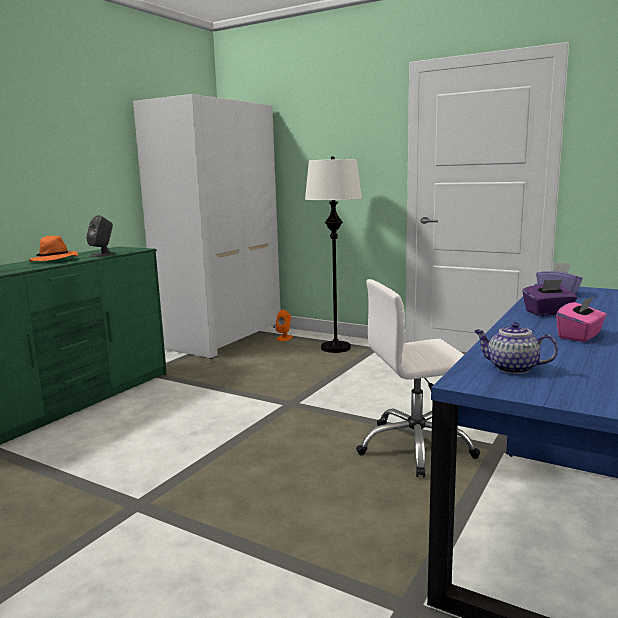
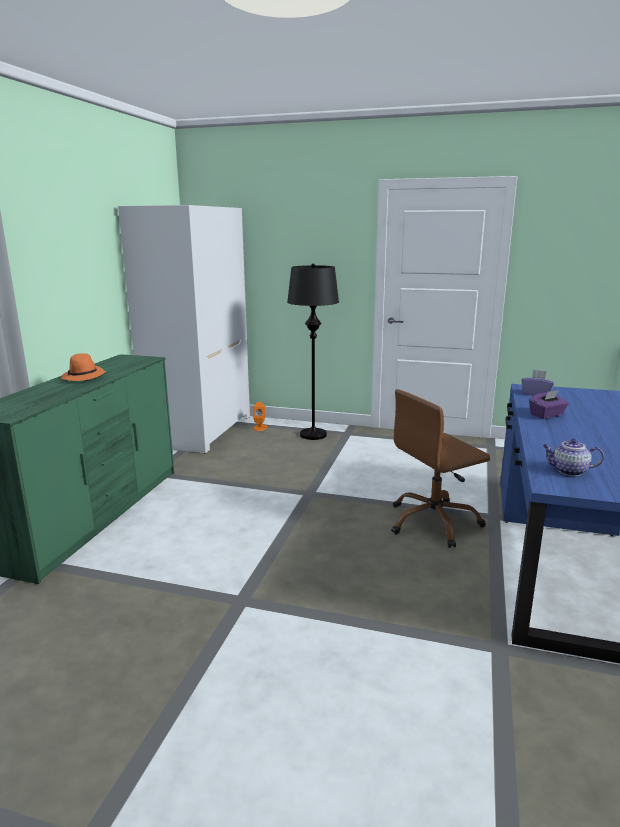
camera: 15 degrees left, 5 degrees up
(103, 255) = (123, 368): grey speaker -> none
(336, 348) = (313, 435): white floor lamp -> black floor lamp
(415, 447) = (433, 522): white office chair -> brown office chair
(580, 336) = (587, 437): pink tissue box -> none

